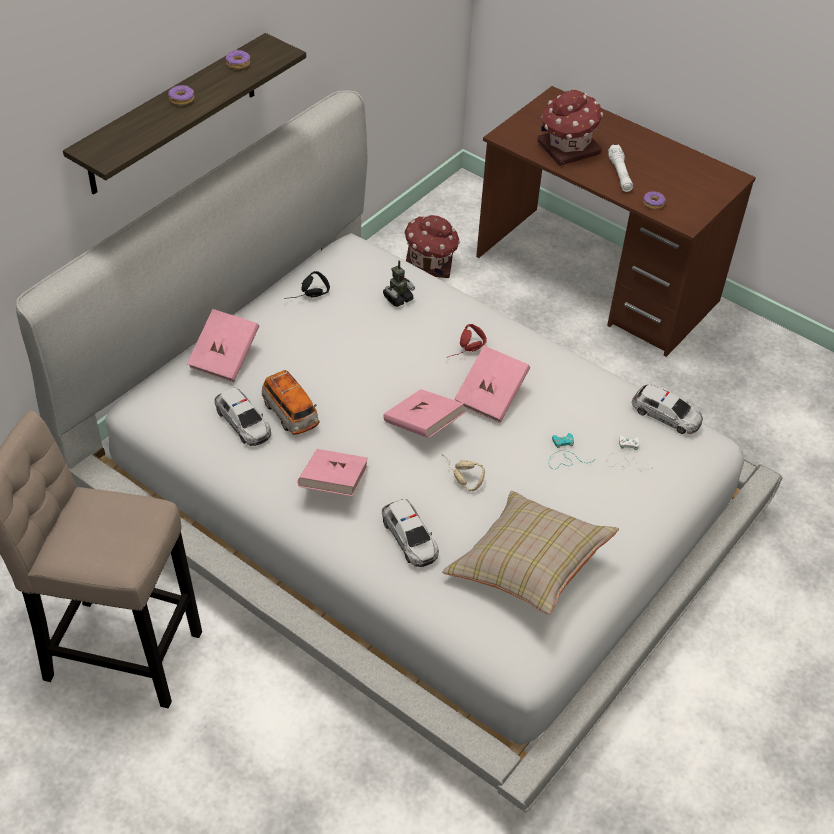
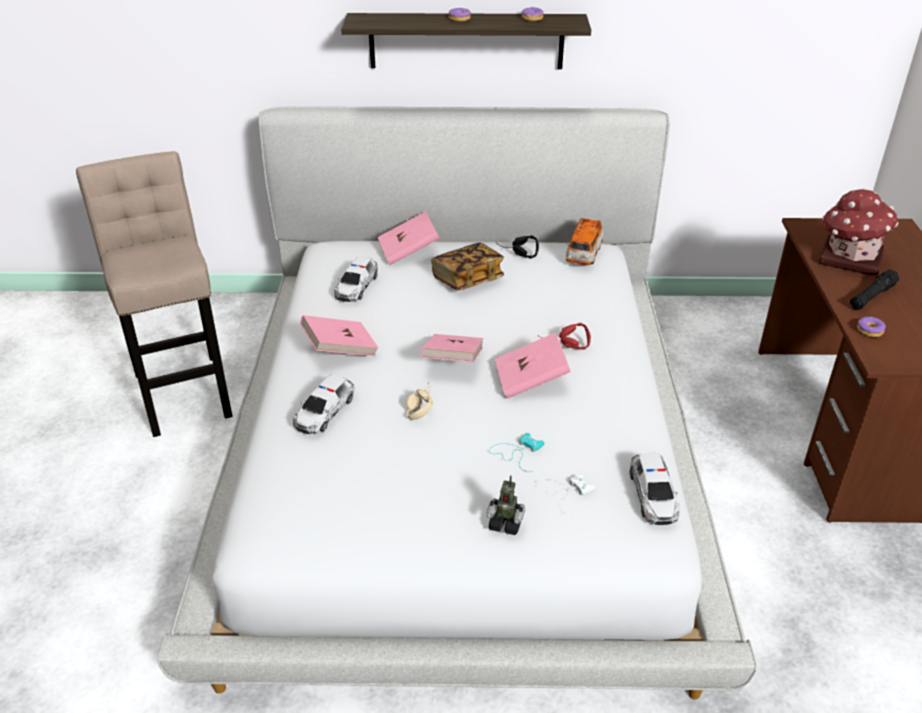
camera: 55 degrees right, 10 degrees down
(290, 414) = (387, 300): toy car -> toy car (583, 255)
(314, 348) = (467, 279): none -> book
(398, 298) = (573, 289): toy robot -> toy robot (506, 523)
(430, 264) = (712, 335): toy house -> none
(528, 567) = (359, 491): beige pillow -> none
(619, 174) = (871, 297): white flashlight -> black flashlight

